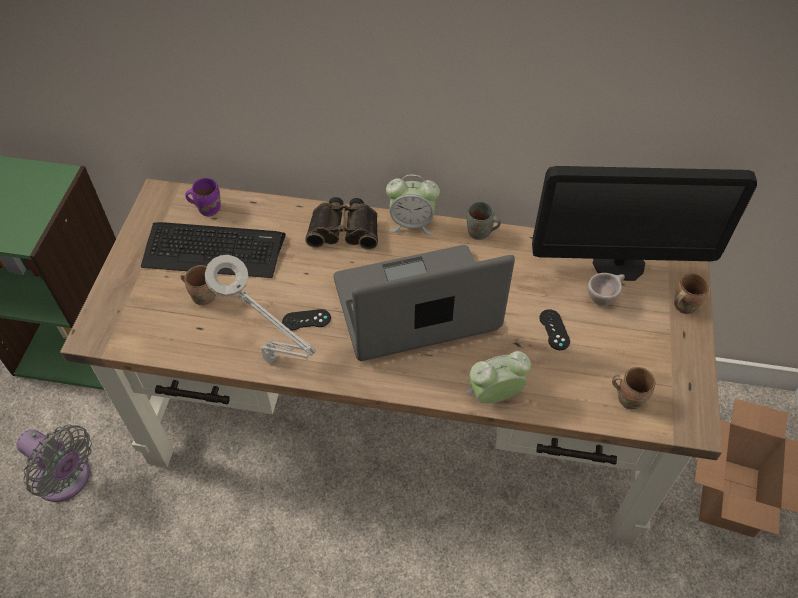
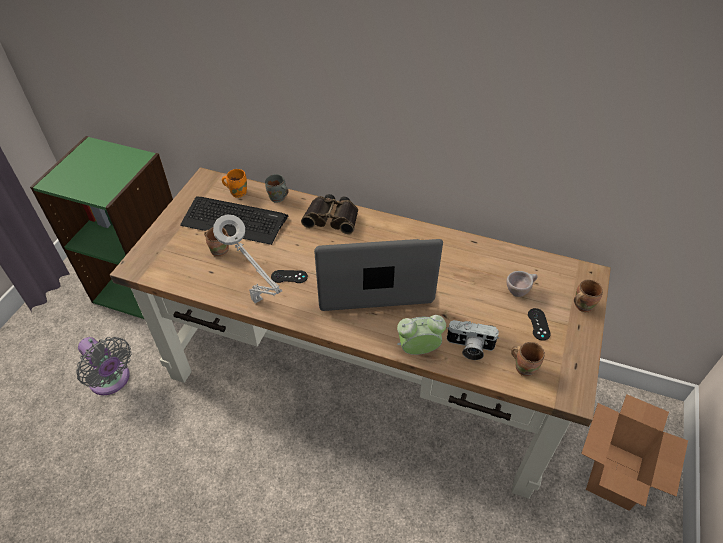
camera: 10 degrees right, 5 degrees down
(208, 208) = (238, 192): purple mug -> orange mug
(412, 223) = (383, 220): alarm clock -> none
(480, 233) = (433, 233): grey mug -> grey mug (278, 198)
(554, 330) = (475, 309): black game controller -> black game controller (538, 324)
(557, 382) = (469, 347): none -> camera
(618, 263) = (536, 268): monitor -> none

